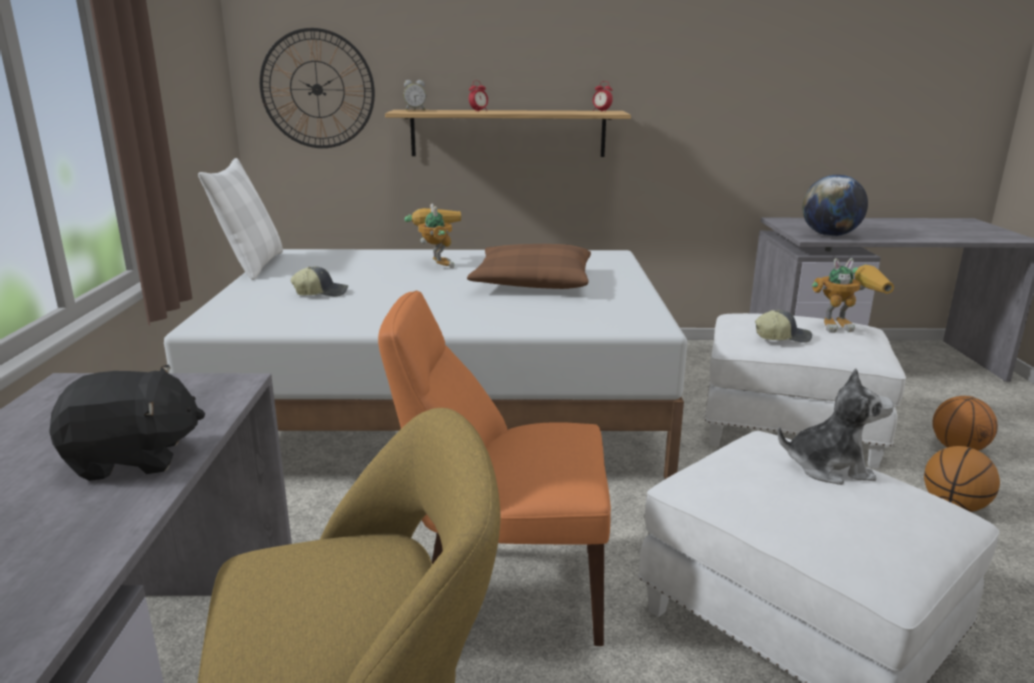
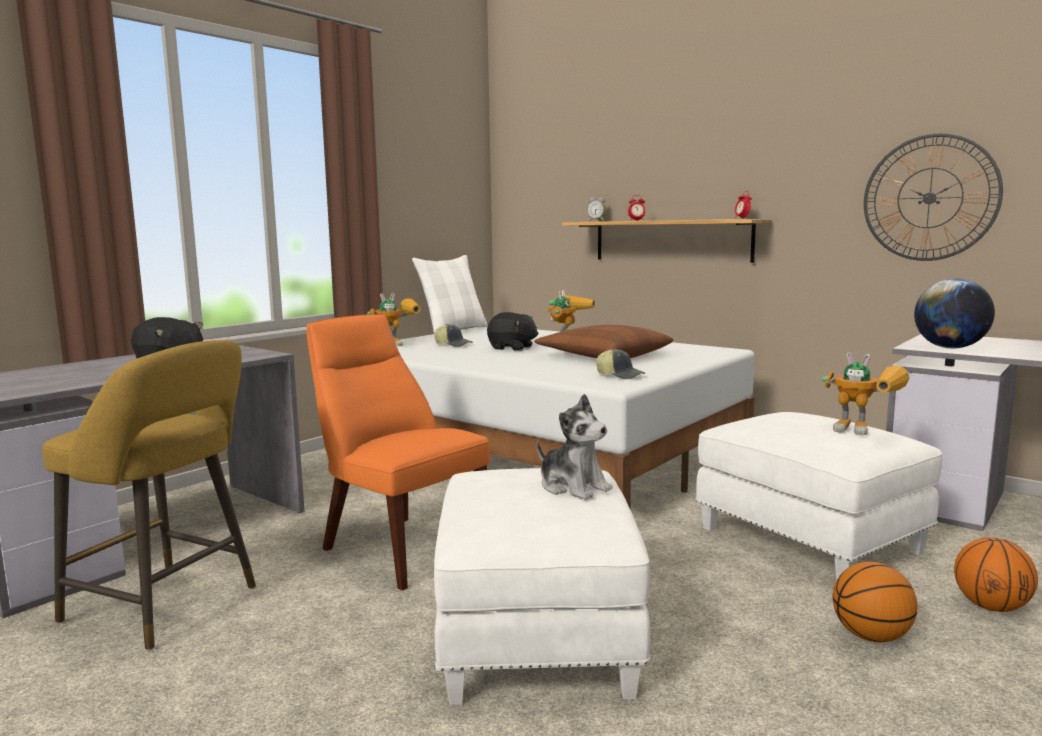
camera: 40 degrees right, 10 degrees down
(243, 305) = (398, 344): none -> toy robot
(317, 89) = (539, 208): wall clock -> wall clock (929, 198)
(407, 286) = (512, 348): none -> black plush toy
(782, 337) = (771, 426): cap -> cap (620, 375)

